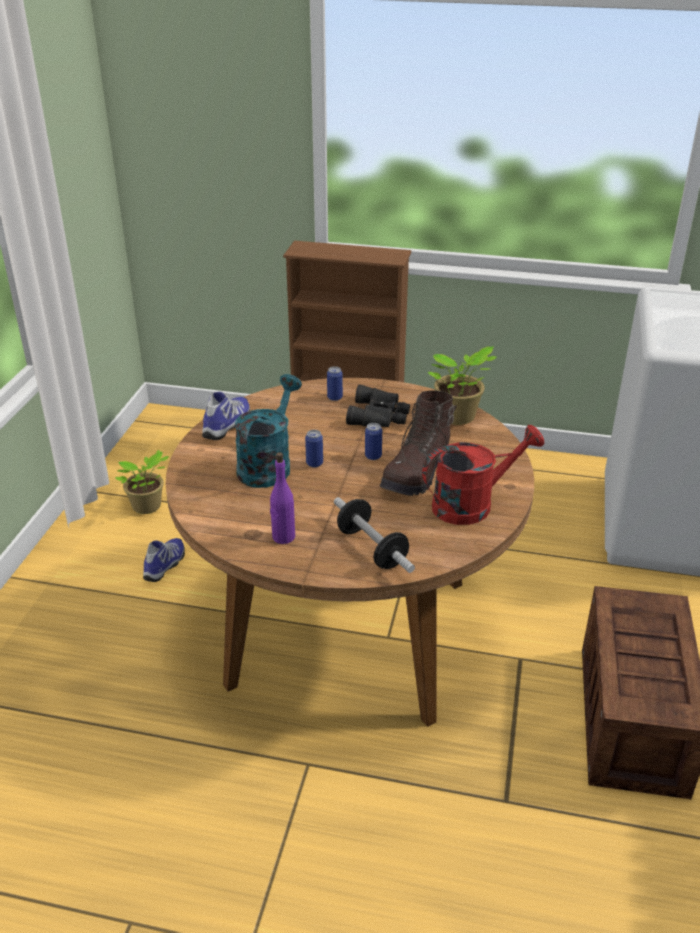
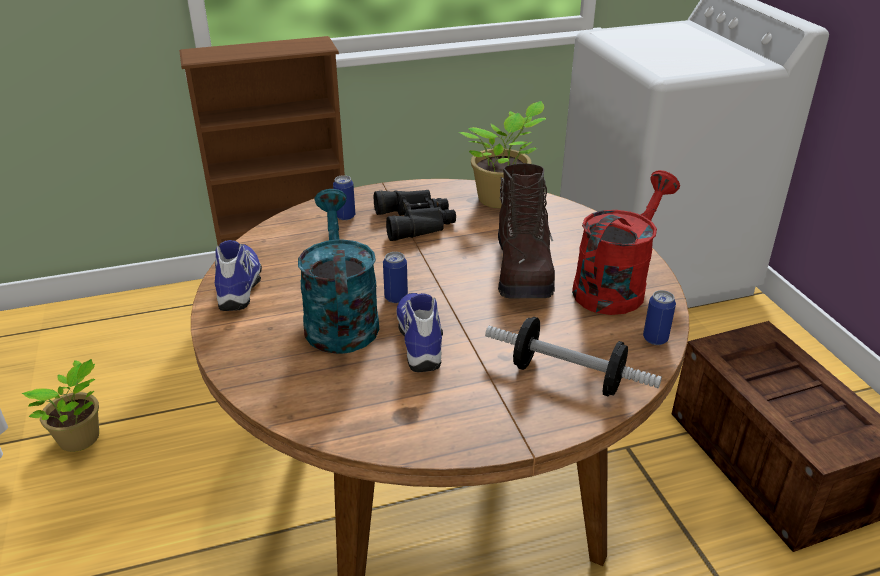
camera: 30 degrees left, 0 degrees up
(166, 565) = (156, 505): shoe -> shoe (422, 340)
(283, 537) = (448, 404): purple bottle -> none
(373, 456) = (455, 267): can -> can (655, 339)

